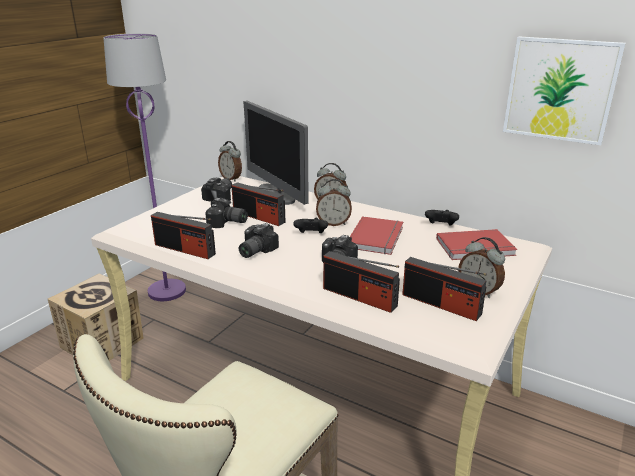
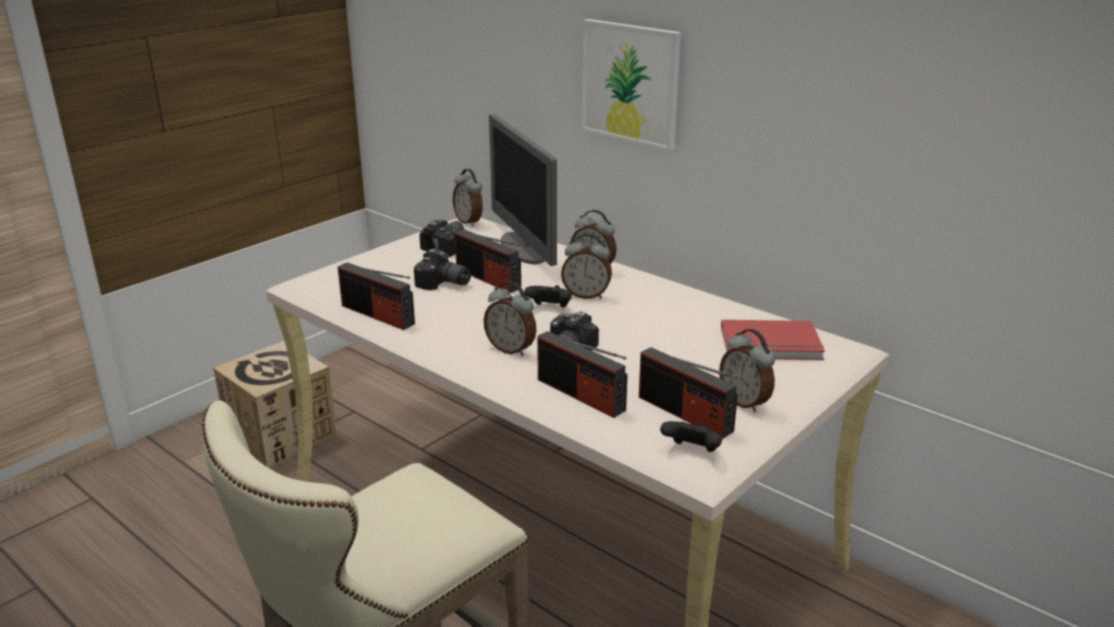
camera: 10 degrees right, 0 degrees up
(166, 291) = (379, 374): purple floor lamp -> none
(254, 251) = (466, 324): camera -> none
(294, 267) = (511, 349): none -> alarm clock
(377, 237) = (639, 319): red book -> none
(440, 226) = (736, 310): black game controller -> black game controller (692, 452)
(560, 90) = (898, 130): picture -> picture (631, 83)

